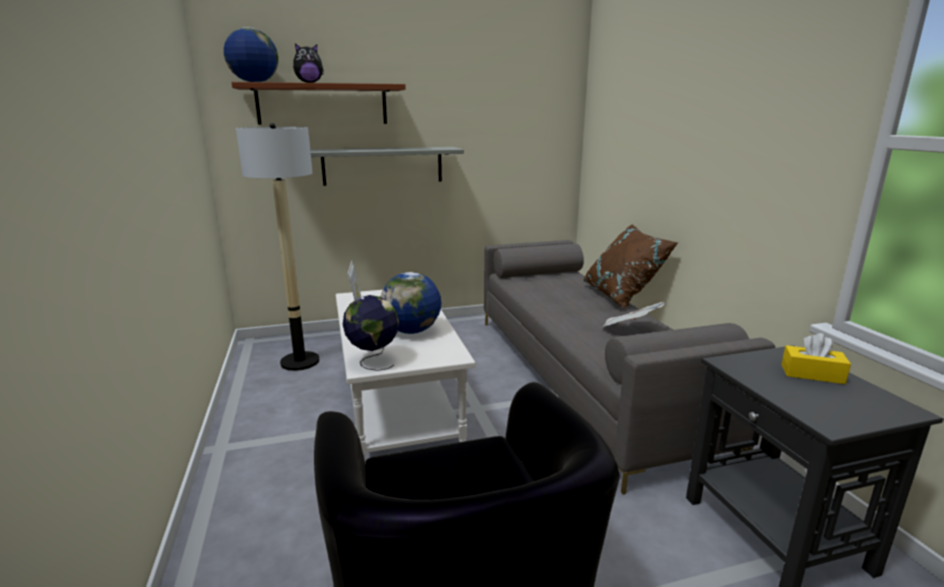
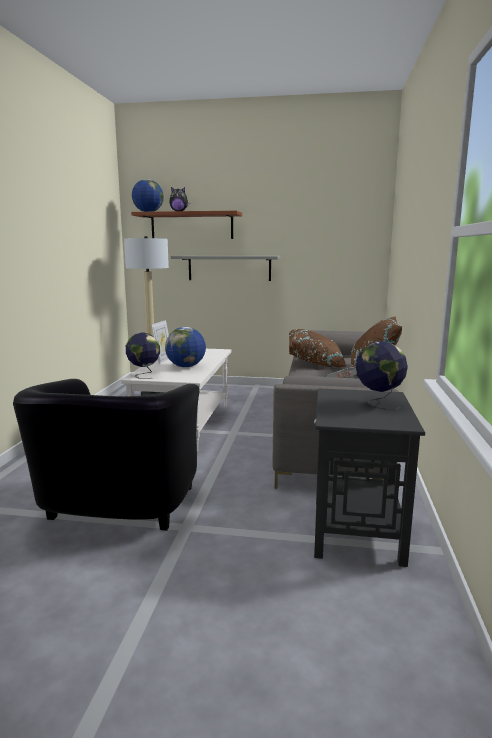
camera: 25 degrees right, 5 degrees down
(544, 292) = (315, 363): none -> brown pillow
(812, 374) = (378, 403): yellow tissue box -> globe

